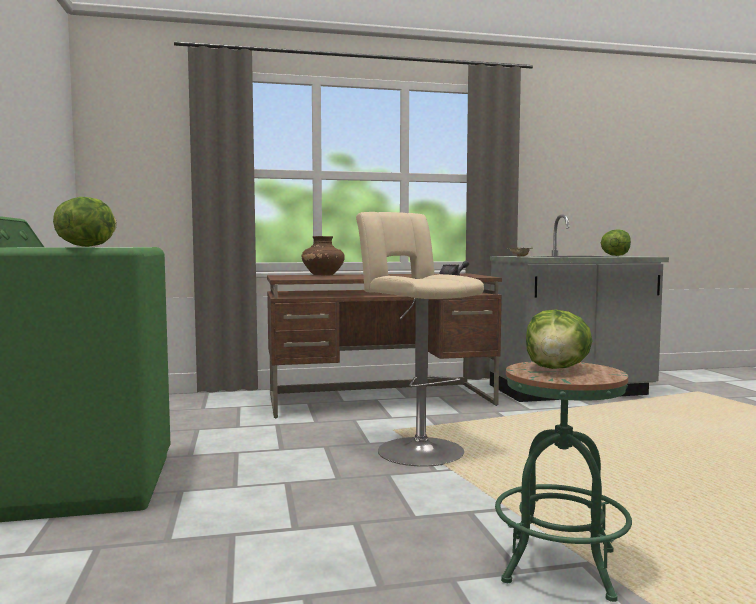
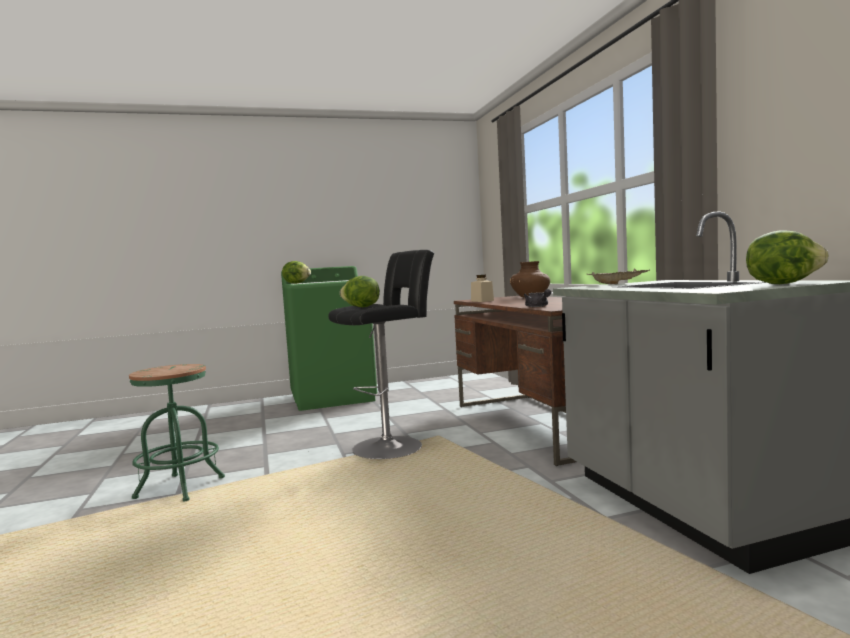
camera: 85 degrees right, 0 degrees up
(324, 278) = (482, 301): none -> beige jar
(416, 449) = (391, 446): beige stool -> black stool
(556, 369) = (174, 368): lettuce -> lettuce (361, 307)

